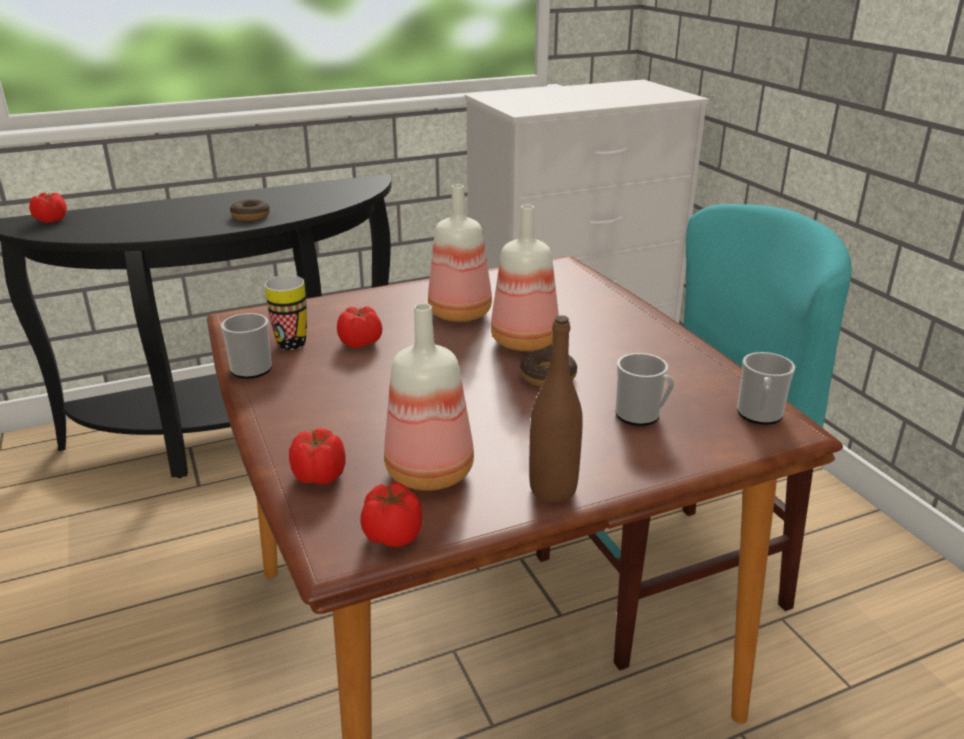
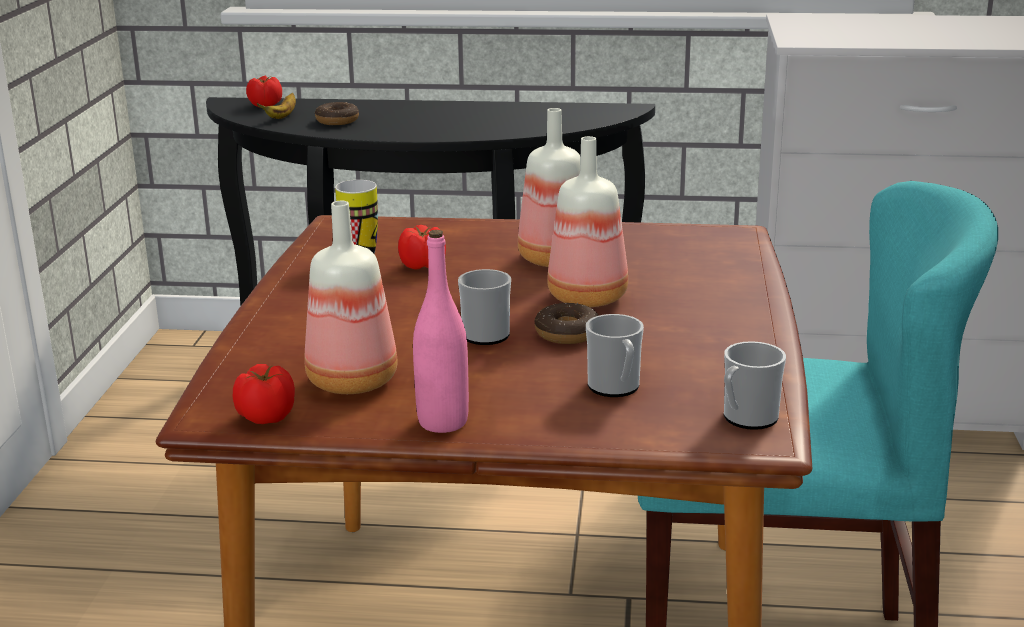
camera: 30 degrees right, 5 degrees down
(80, 228) = (282, 116): none -> banana
(250, 216) = (450, 128): donut -> donut (337, 121)
(251, 366) = (303, 265): mug -> mug (487, 332)
(320, 477) = (260, 361): tomato -> none
(553, 489) = (443, 422): brown bottle -> pink bottle

